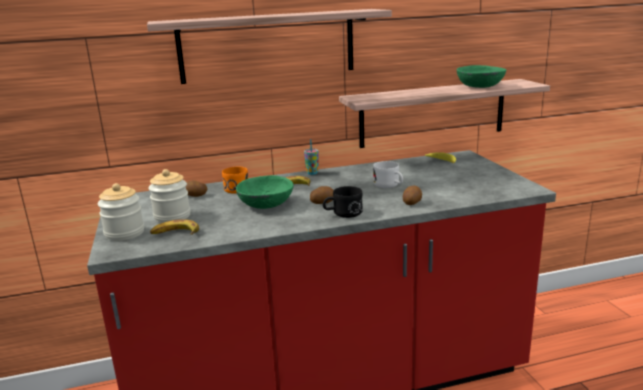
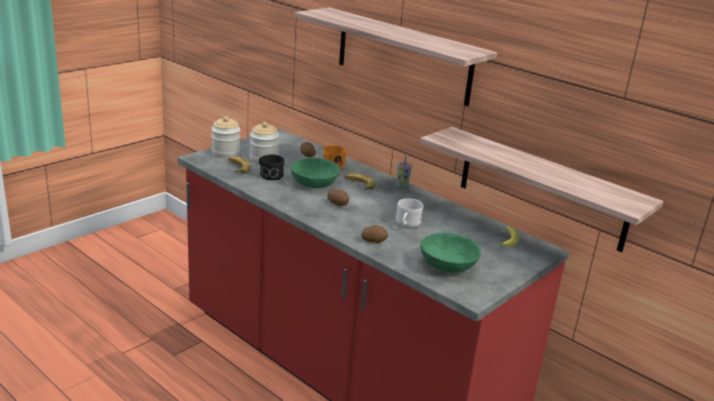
camera: 55 degrees right, 5 degrees up
(342, 213) = (323, 216): black mug -> black mug (269, 174)
(479, 86) = (574, 181): green bowl -> green bowl (447, 265)

